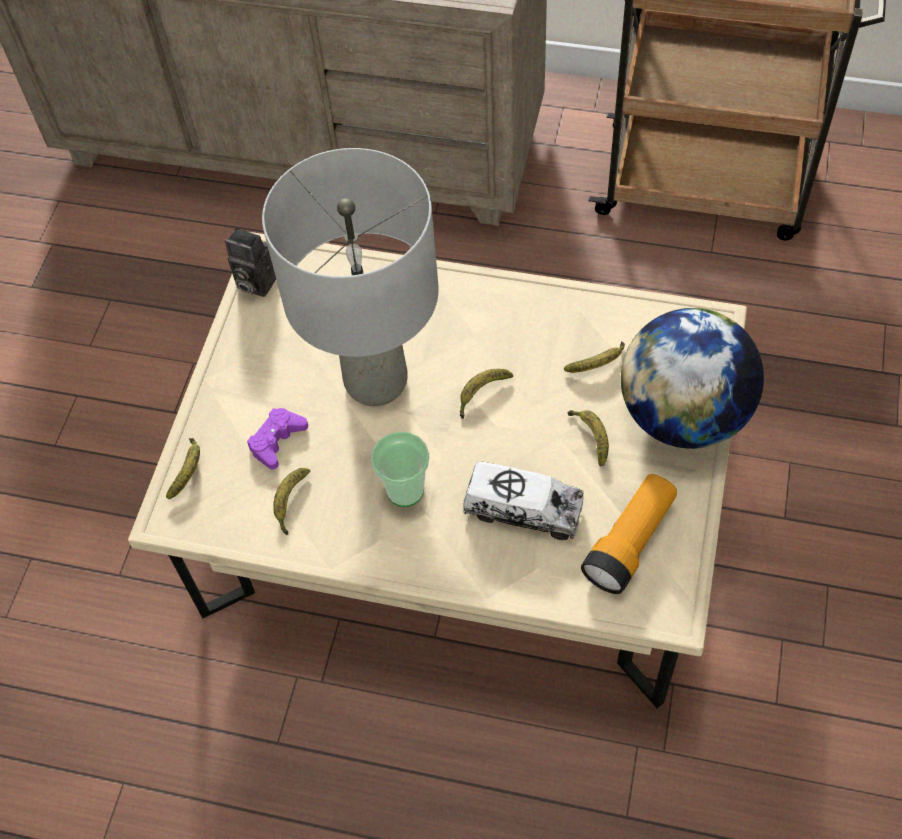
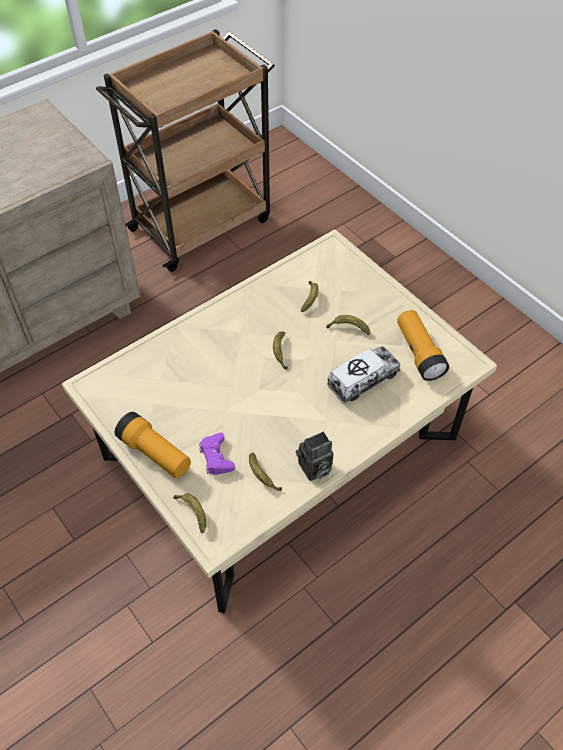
camera: 55 degrees left, 5 degrees down
(232, 381) = (155, 453): none -> flashlight
(254, 282) = (100, 401): camera -> camera (314, 469)
(377, 382) = (226, 390): grey table lamp -> none
(405, 490) = (304, 420): cup -> none
(683, 415) = (370, 288): globe -> none

